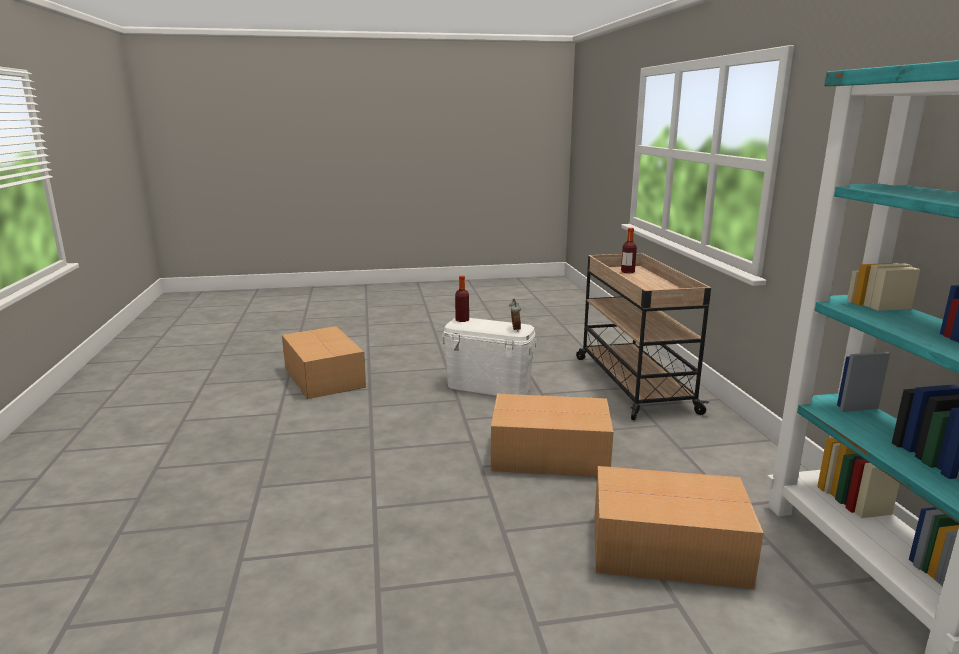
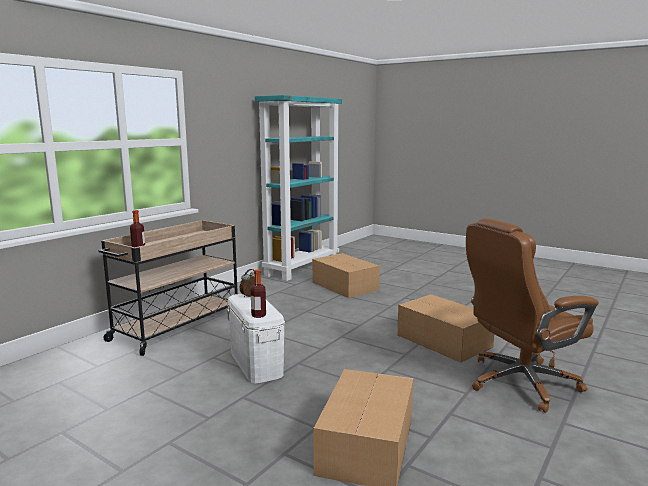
camera: 135 degrees left, 5 degrees down
(218, 467) = (519, 382): none -> brown office chair
(551, 455) = (317, 316): cardboard box -> cardboard box (443, 340)

